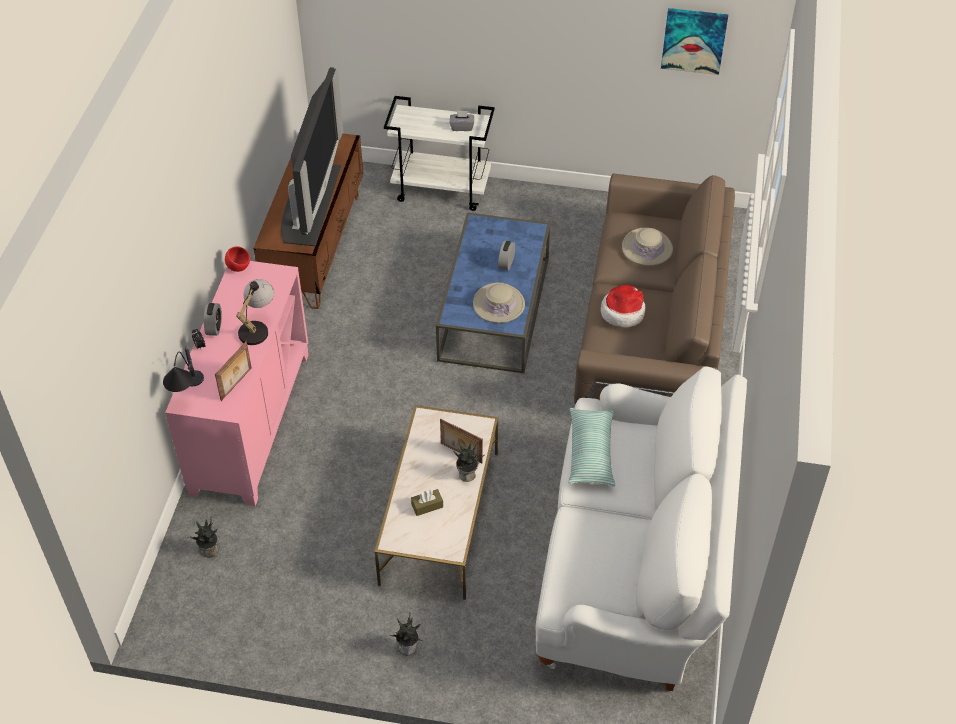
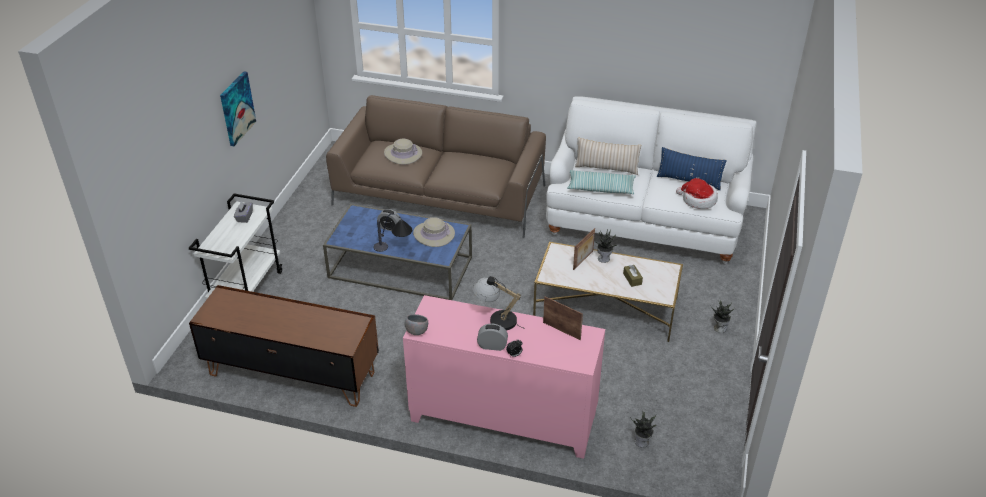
camera: 85 degrees left, 10 degrees down
(187, 394) = (572, 361): table lamp -> table lamp (395, 249)
(238, 267) = (416, 332): red bowl -> grey bowl
(310, 203) = (302, 318): television -> none
(623, 312) = (465, 170): hat -> hat (698, 200)
(631, 562) = (689, 180): none -> blue pillow
(644, 459) = (606, 168): none -> beige pillow
(694, 40) = (288, 37): picture -> picture (237, 108)

